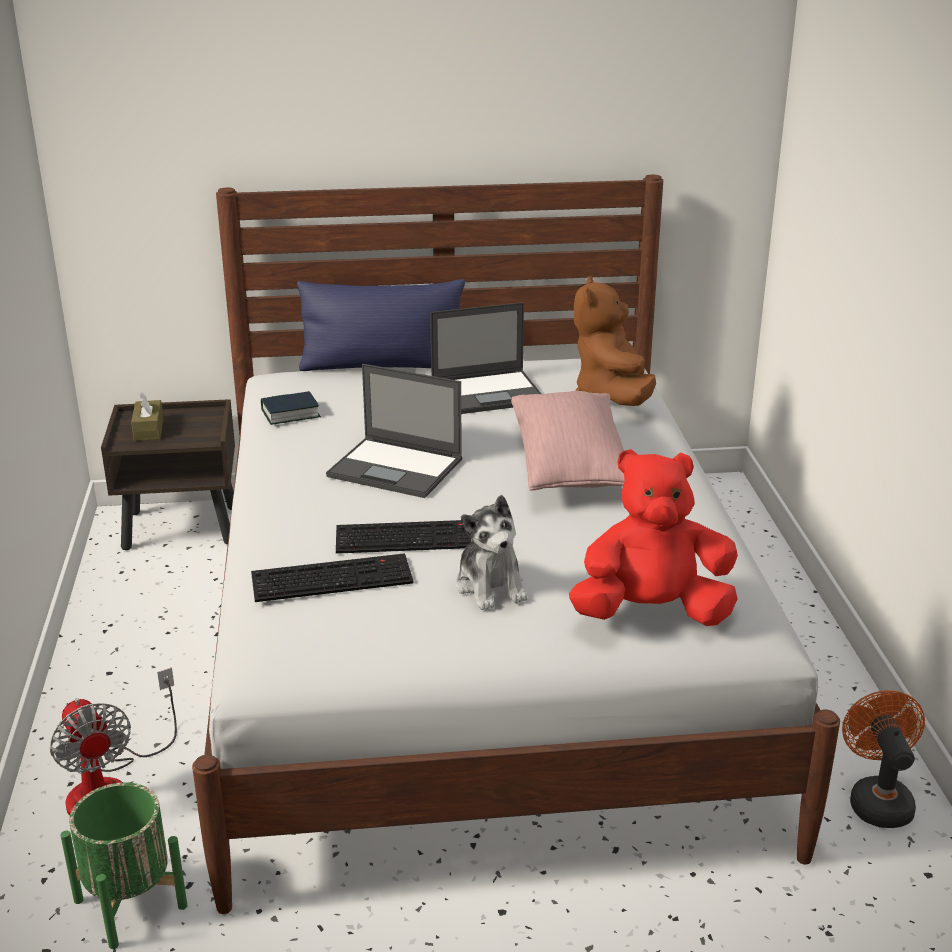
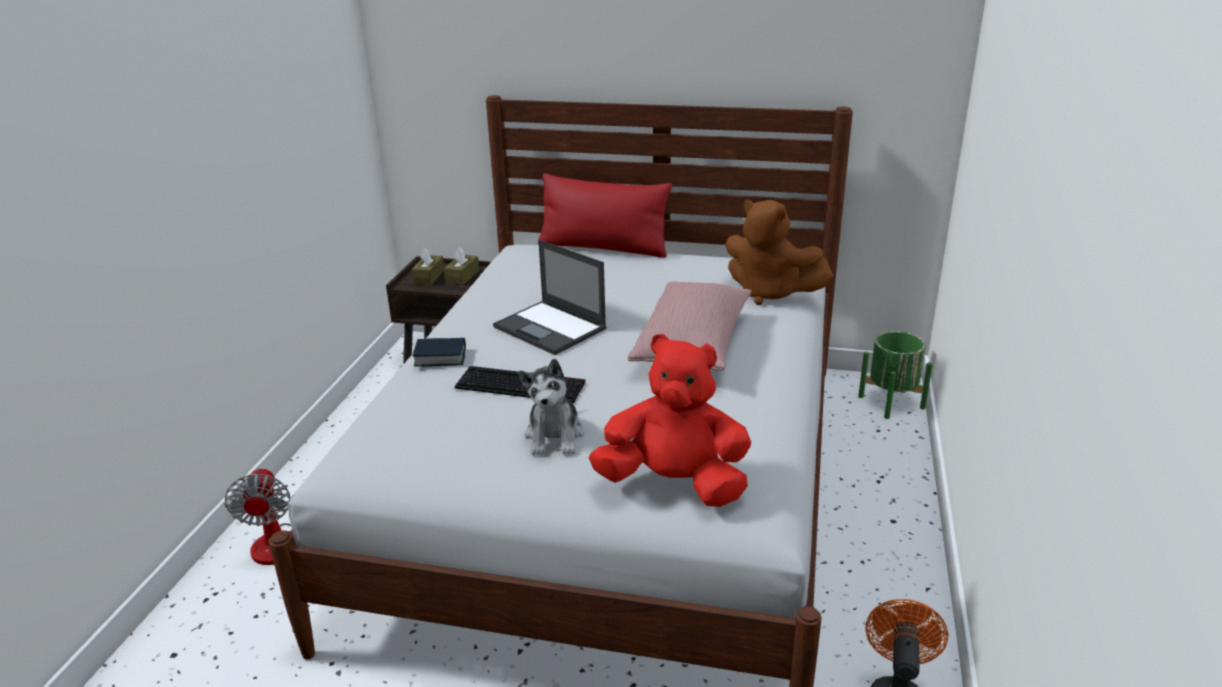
camera: 20 degrees right, 0 degrees up
(129, 903) = (248, 633): green planter -> green planter (891, 402)
(193, 423) = (462, 276): none -> brown tissue box
(290, 413) = (505, 275): book -> book (440, 357)
(333, 577) = (439, 407): keyboard -> none
(383, 365) = (603, 248): blue pillow -> red pillow
(488, 393) = (667, 278): laptop -> none
(612, 395) = (770, 293): brown plush toy -> brown plush toy turned 75 degrees counterclockwise

